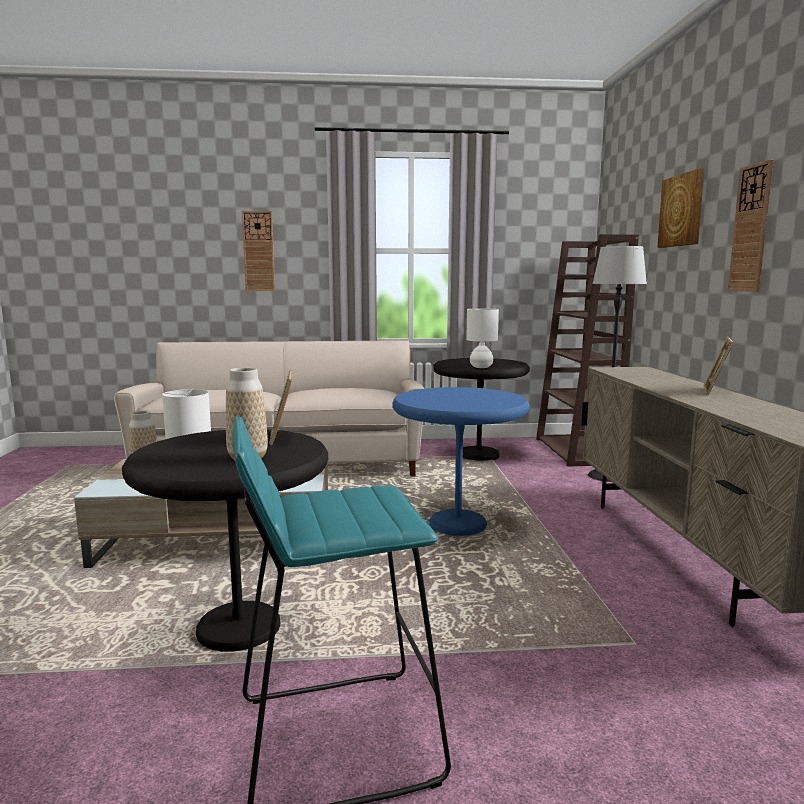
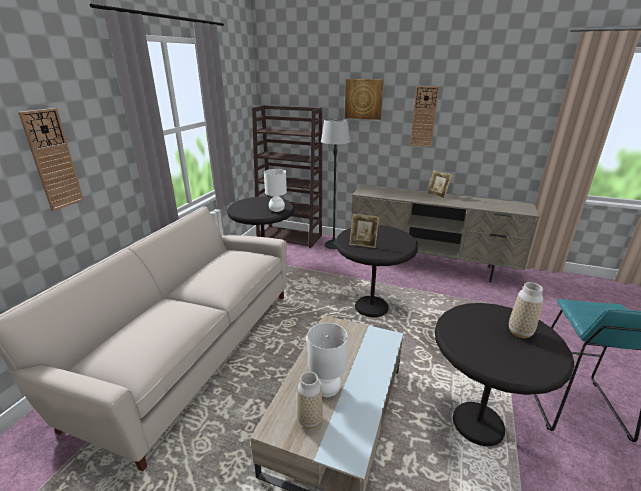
camera: 65 degrees left, 15 degrees up
(282, 437) = (469, 313): picture frame -> picture frame (363, 244)
(457, 525) = (371, 307): blue side table -> black side table

